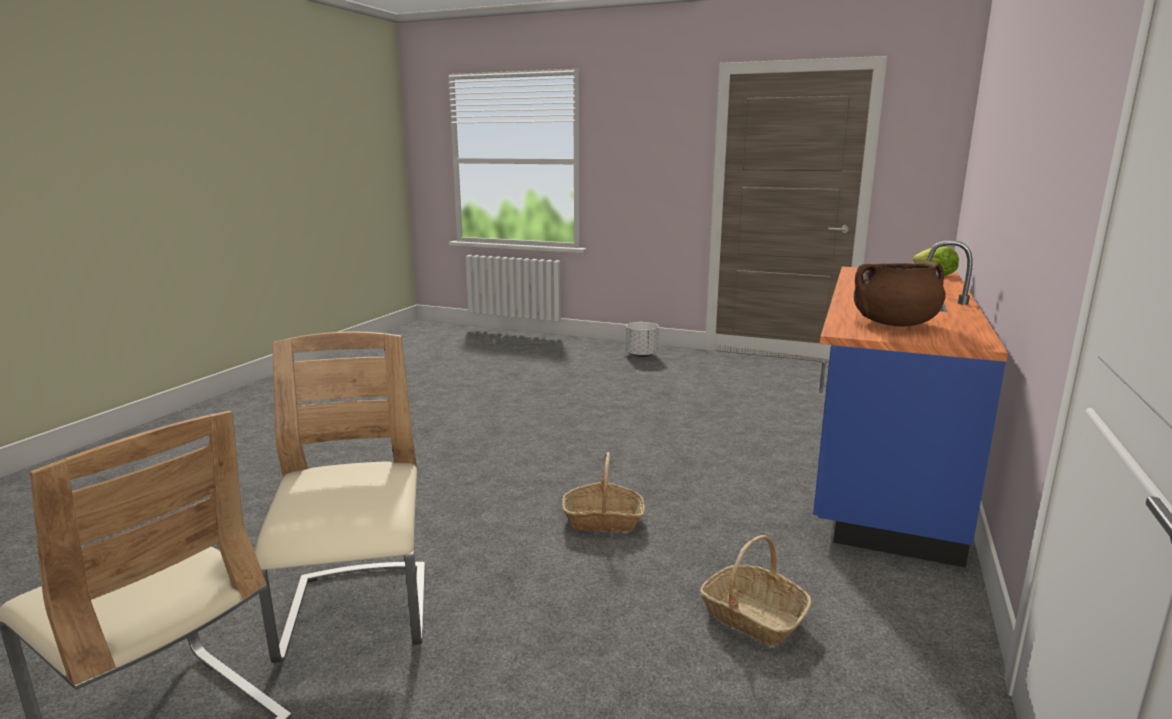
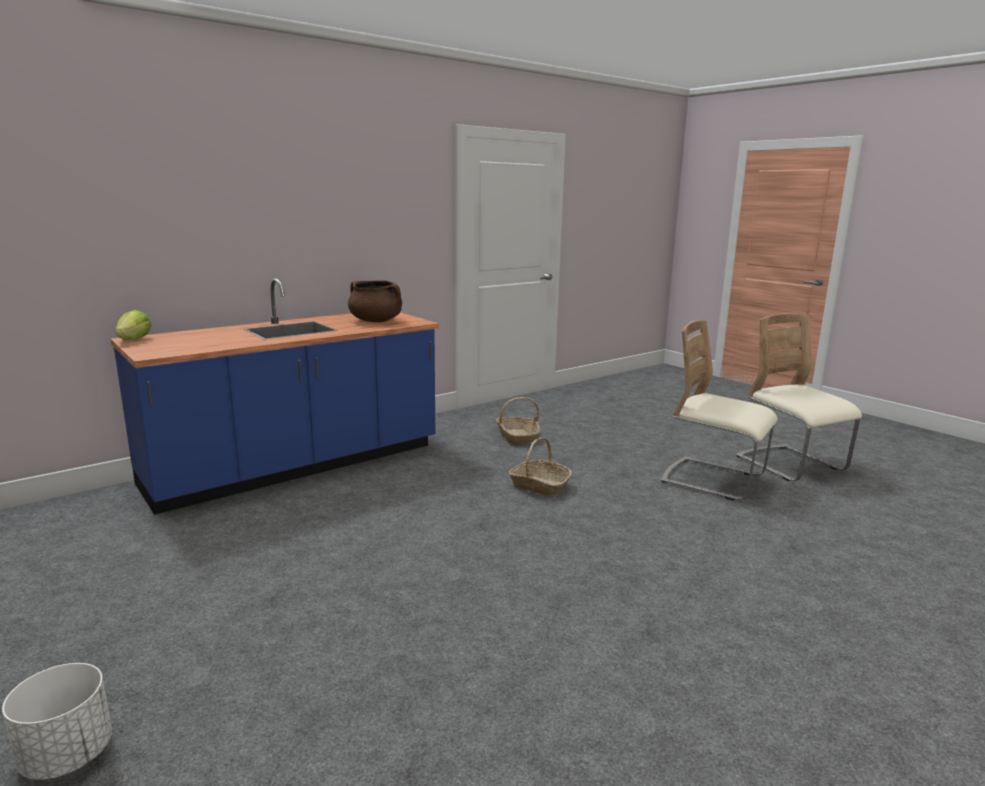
camera: 150 degrees left, 0 degrees up
(357, 614) = (713, 480): beige chair -> beige chair turned 105 degrees clockwise

